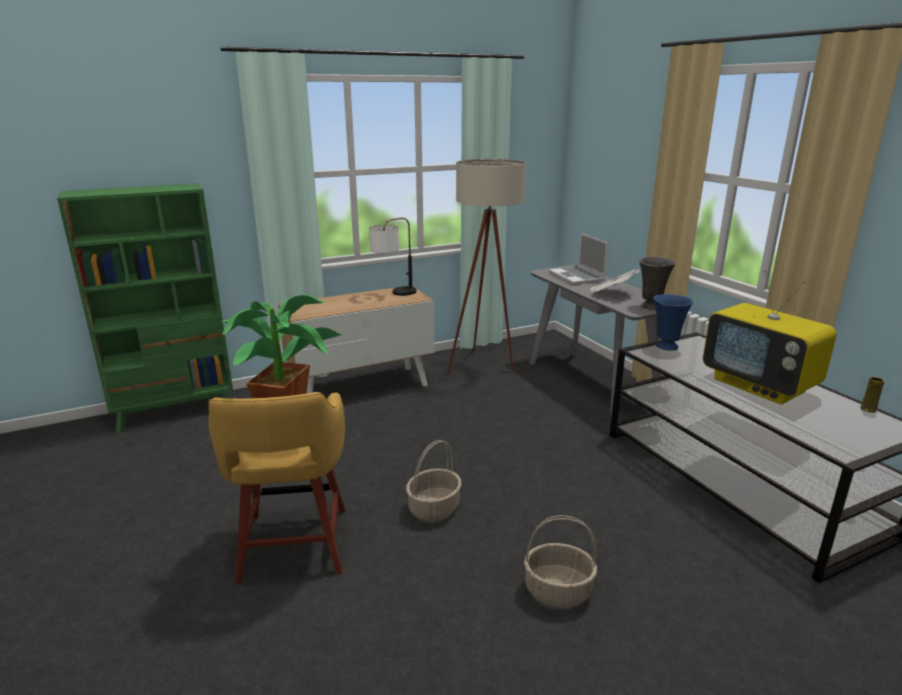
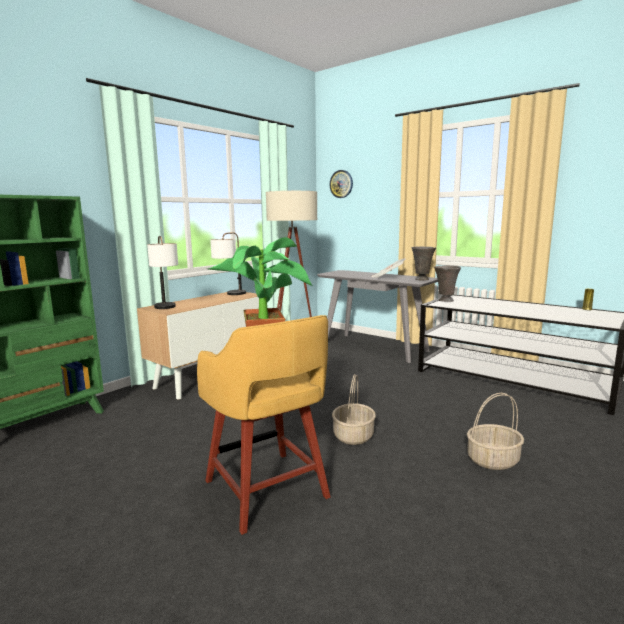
camera: 25 degrees left, 10 degrees down
(302, 310) = (166, 309): none -> table lamp
(577, 277) = (352, 273): laptop -> none
(595, 138) = (341, 184): none -> wall clock
(666, 347) = (445, 300): blue vase -> grey vase
(760, 386) = (522, 308): television -> none

